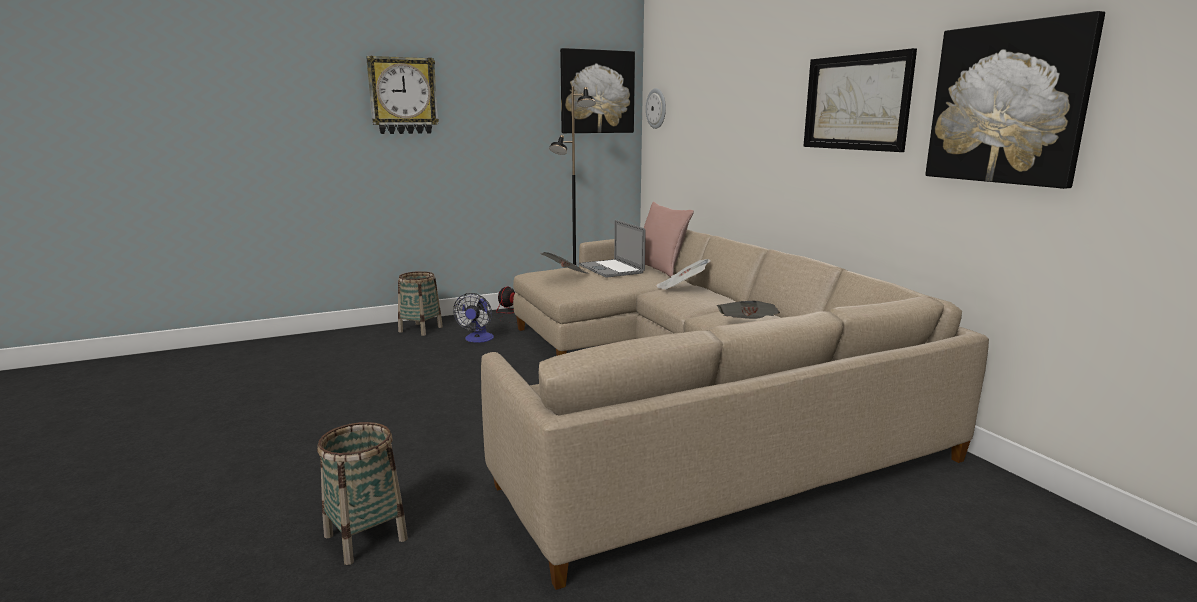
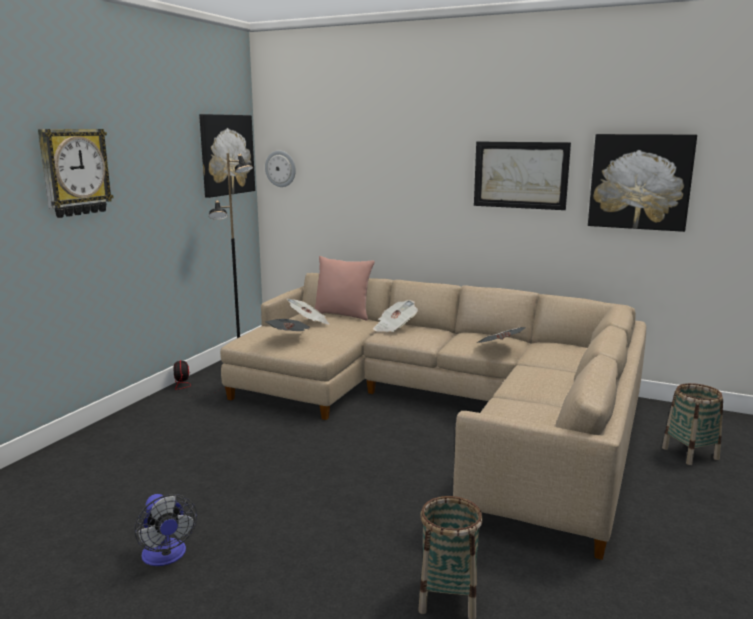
camera: 40 degrees left, 0 degrees up
(420, 329) = (129, 427): basket -> basket (690, 453)
(478, 339) = (209, 419): fan -> fan (166, 557)
(610, 269) = (309, 322): laptop -> newspaper

